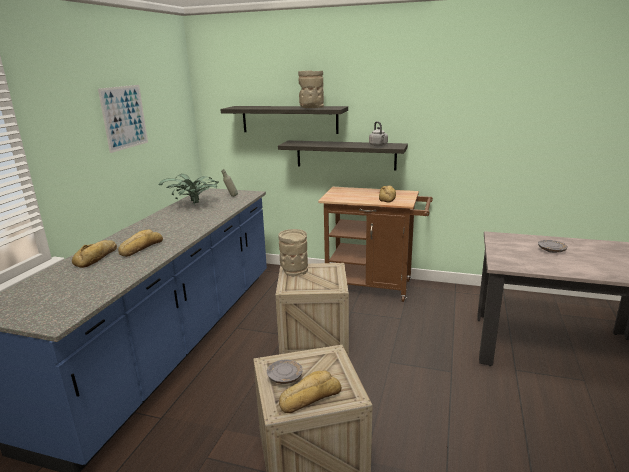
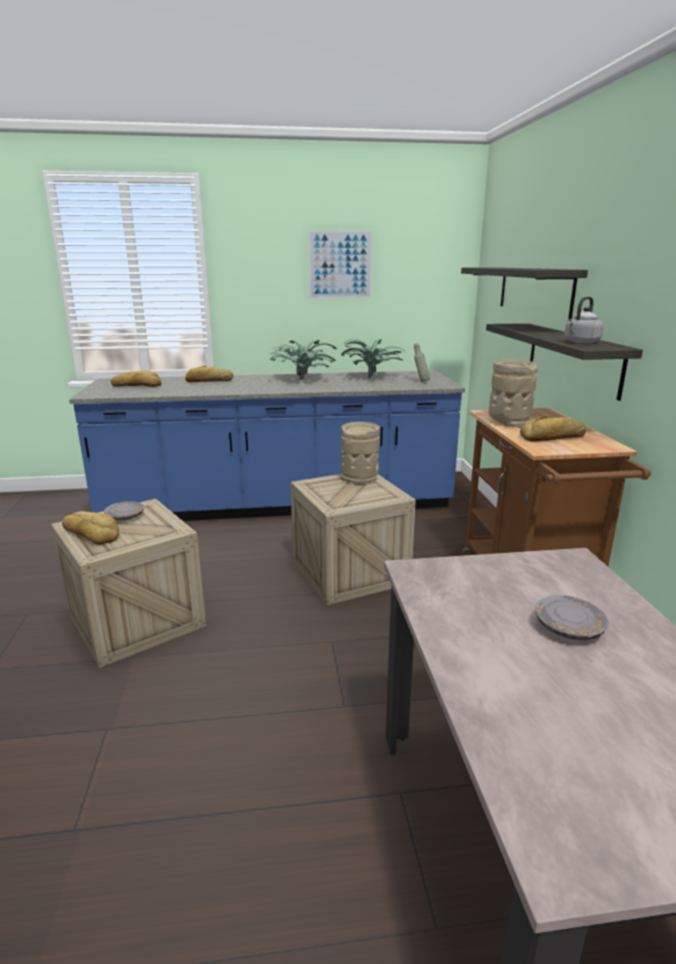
camera: 65 degrees right, 0 degrees up
(140, 248) = (238, 385): bread -> bread (137, 385)
(164, 224) = (303, 380): none -> potted plant
(311, 107) = (531, 268): beige vase -> beige vase (508, 422)

